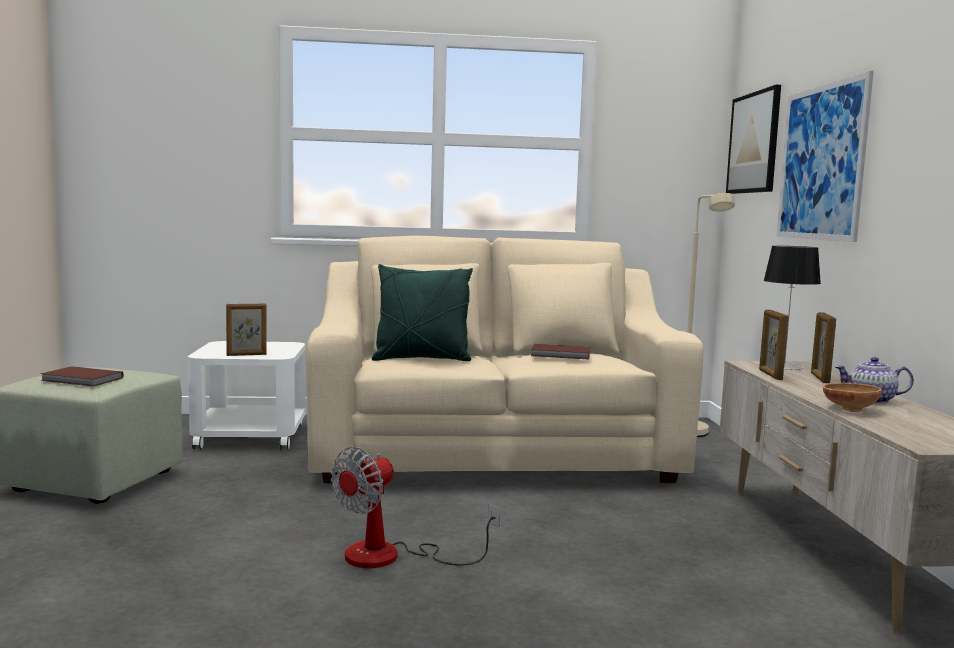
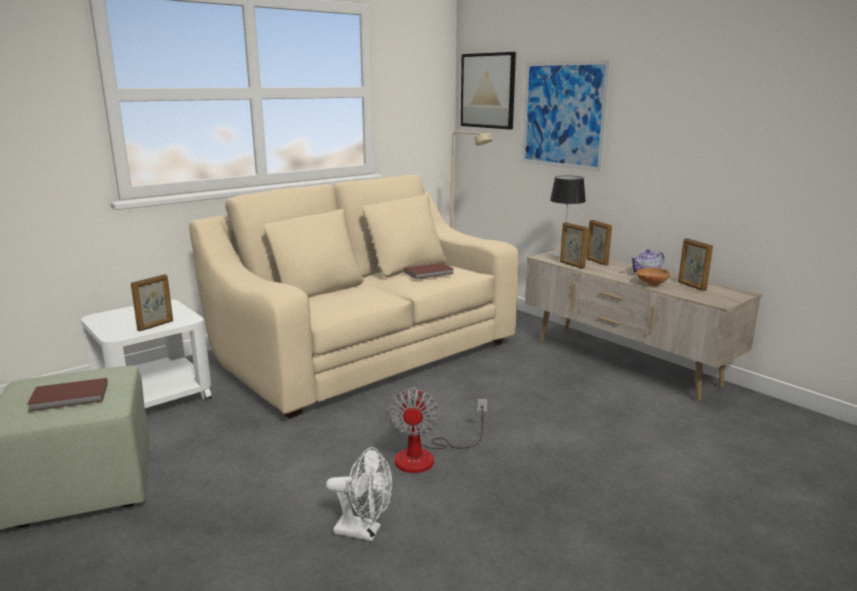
camera: 35 degrees left, 10 degrees up
(218, 594) = (364, 531): none -> white fan
(422, 359) = (333, 298): green pillow -> none
(921, 423) = (691, 286): none -> picture frame

